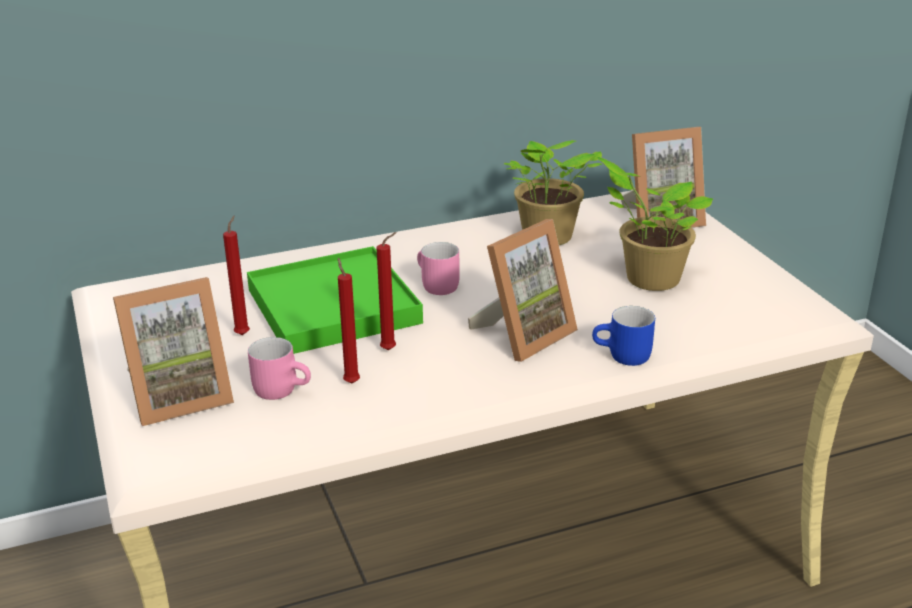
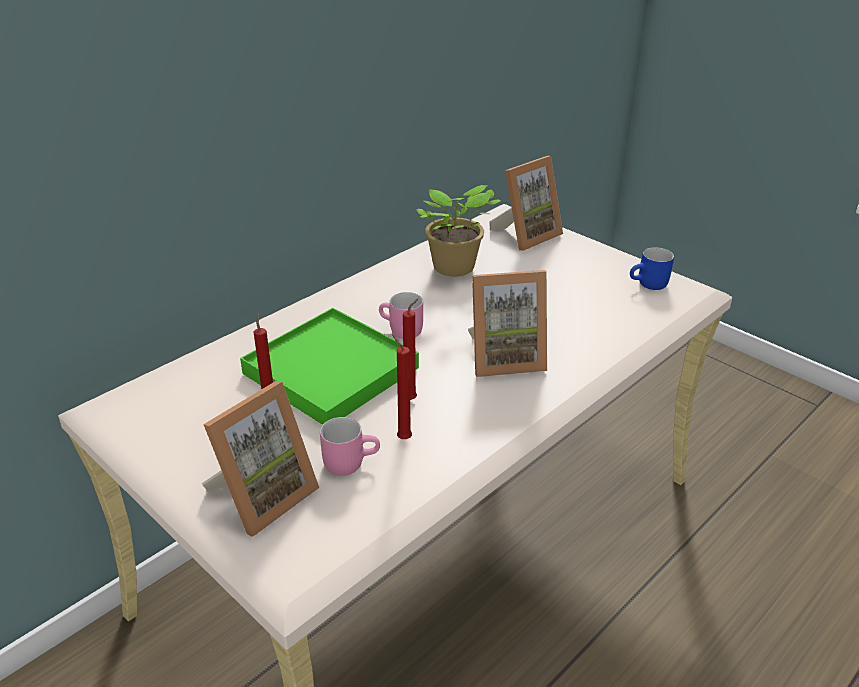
camera: 25 degrees left, 5 degrees up
(523, 335) = (504, 358): picture frame -> picture frame turned 60 degrees clockwise
(623, 357) = (592, 358): blue mug -> blue mug (649, 285)
(648, 278) = (556, 287): potted plant -> none

